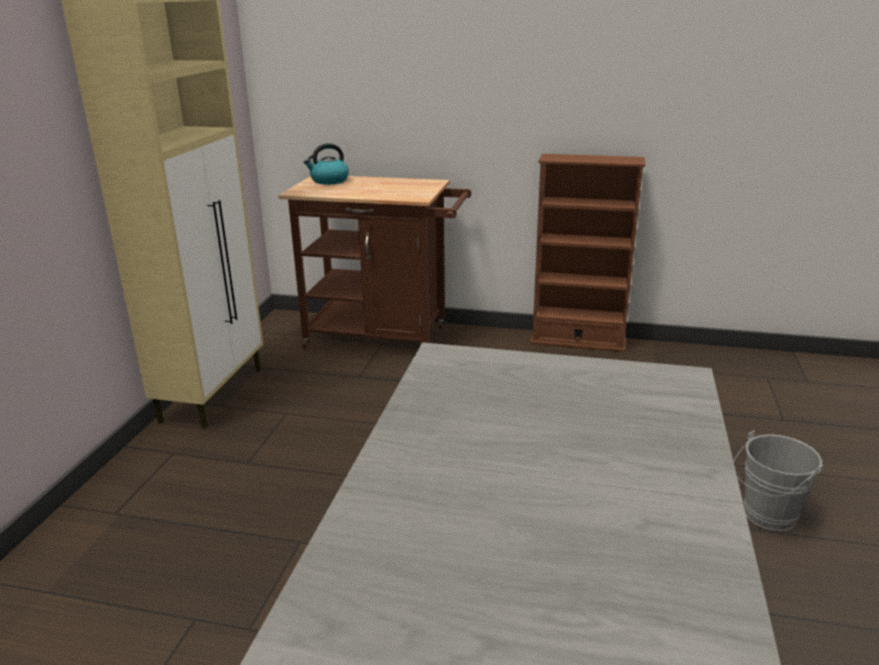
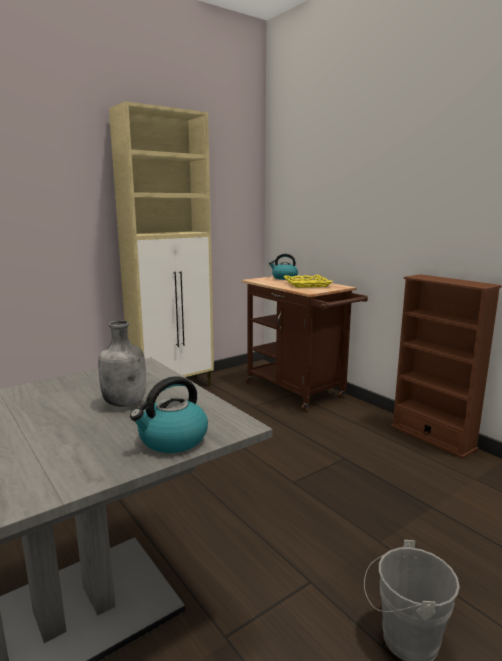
camera: 40 degrees right, 10 degrees down
(386, 186) = (307, 284): none -> yellow tray
(545, 401) = (126, 403): none -> grey bottle
(676, 413) = (172, 440): none -> kettle

